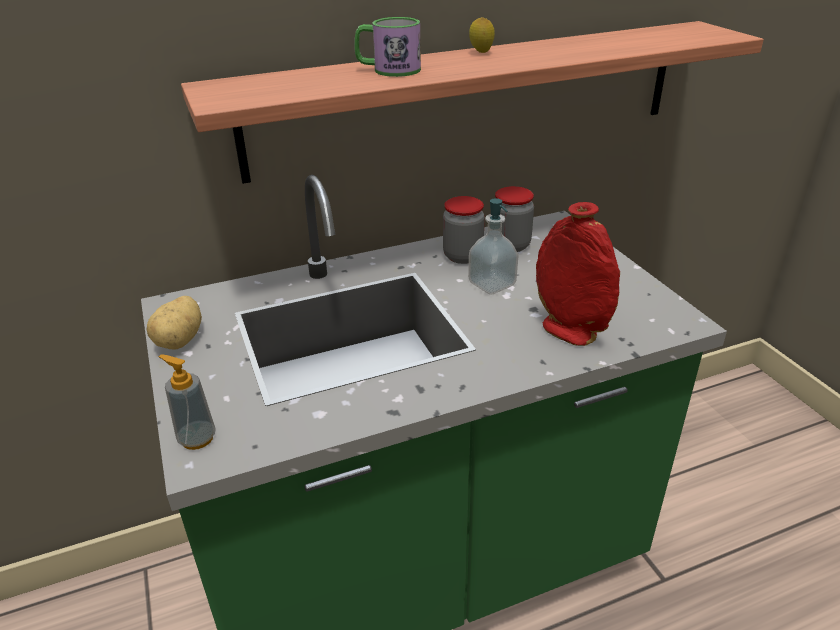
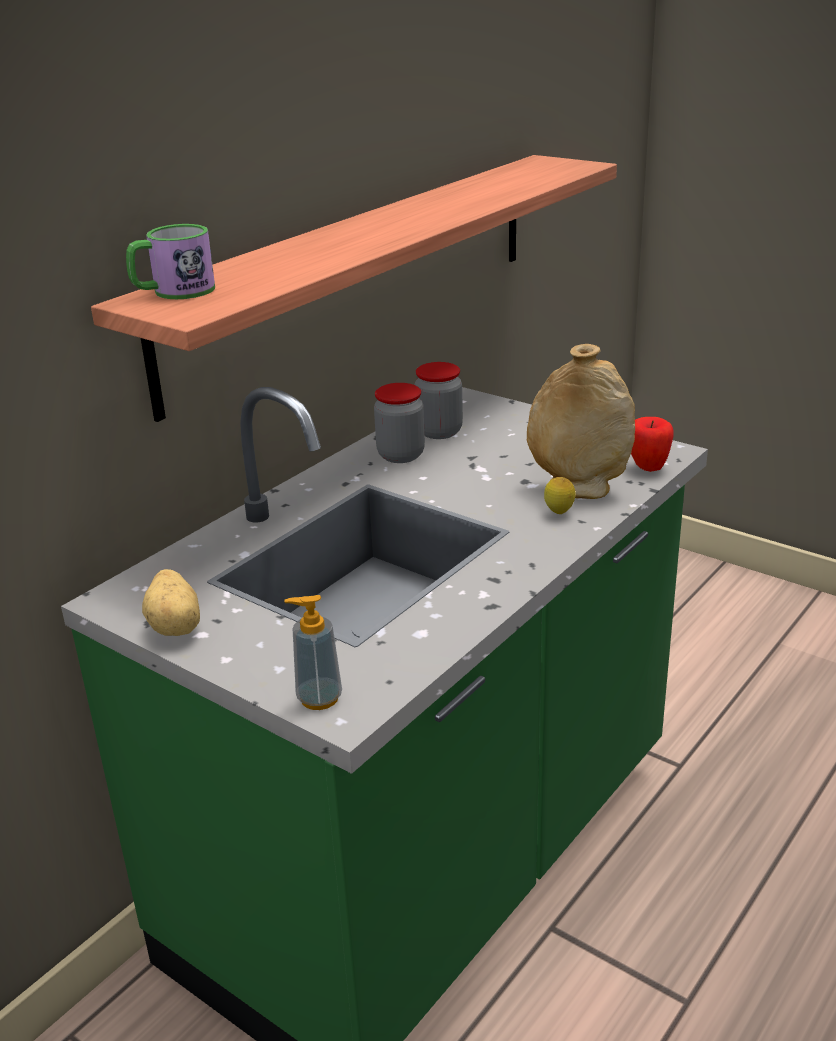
camera: 30 degrees left, 5 degrees down
(388, 70) = (313, 250): mug -> mug (174, 292)
(481, 53) = (378, 218): lemon -> lemon (559, 514)
(492, 284) = (460, 472): soap dispenser -> none
(569, 331) = (577, 489): red vase -> beige vase
(651, 332) = (648, 468): none -> apple

